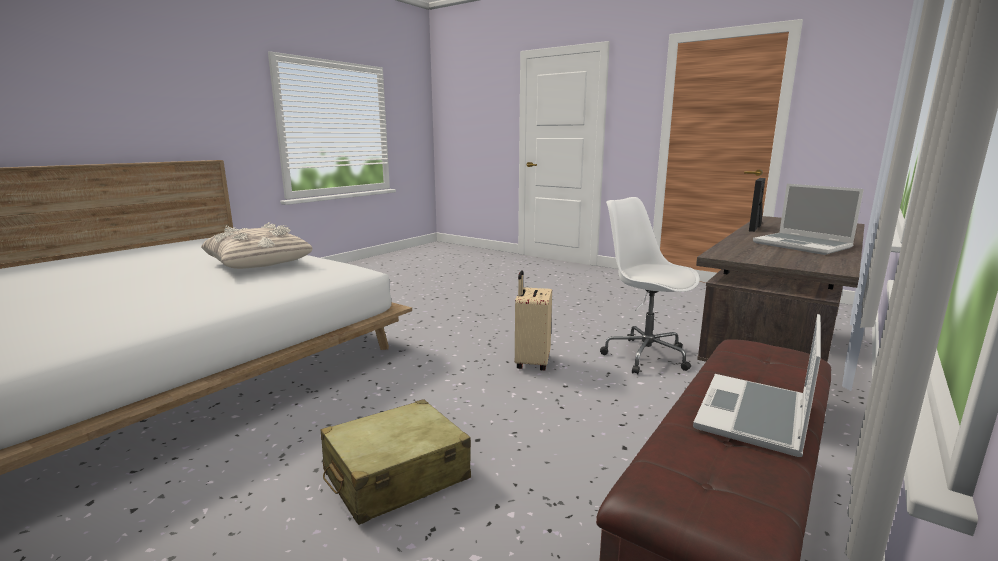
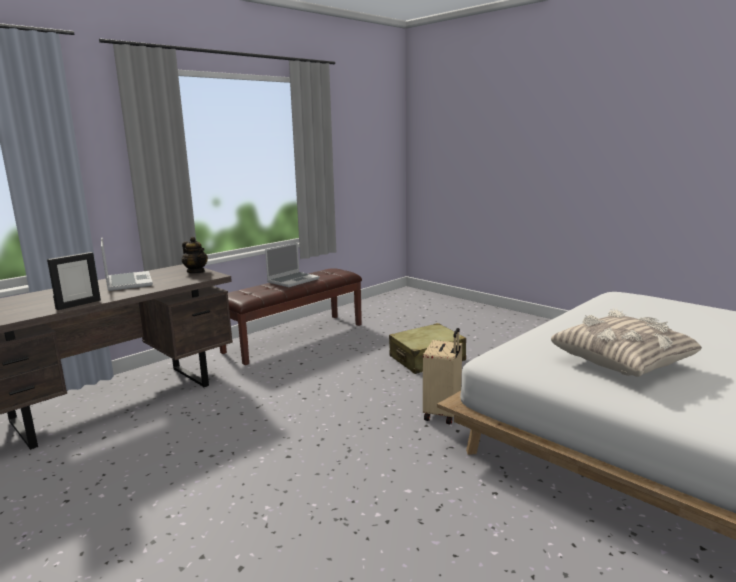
camera: 170 degrees left, 0 degrees up
(531, 362) = (317, 421): beige suitcase -> beige suitcase (443, 413)
(644, 356) = (202, 422): white office chair -> none
(770, 260) = (196, 272): none -> teapot

